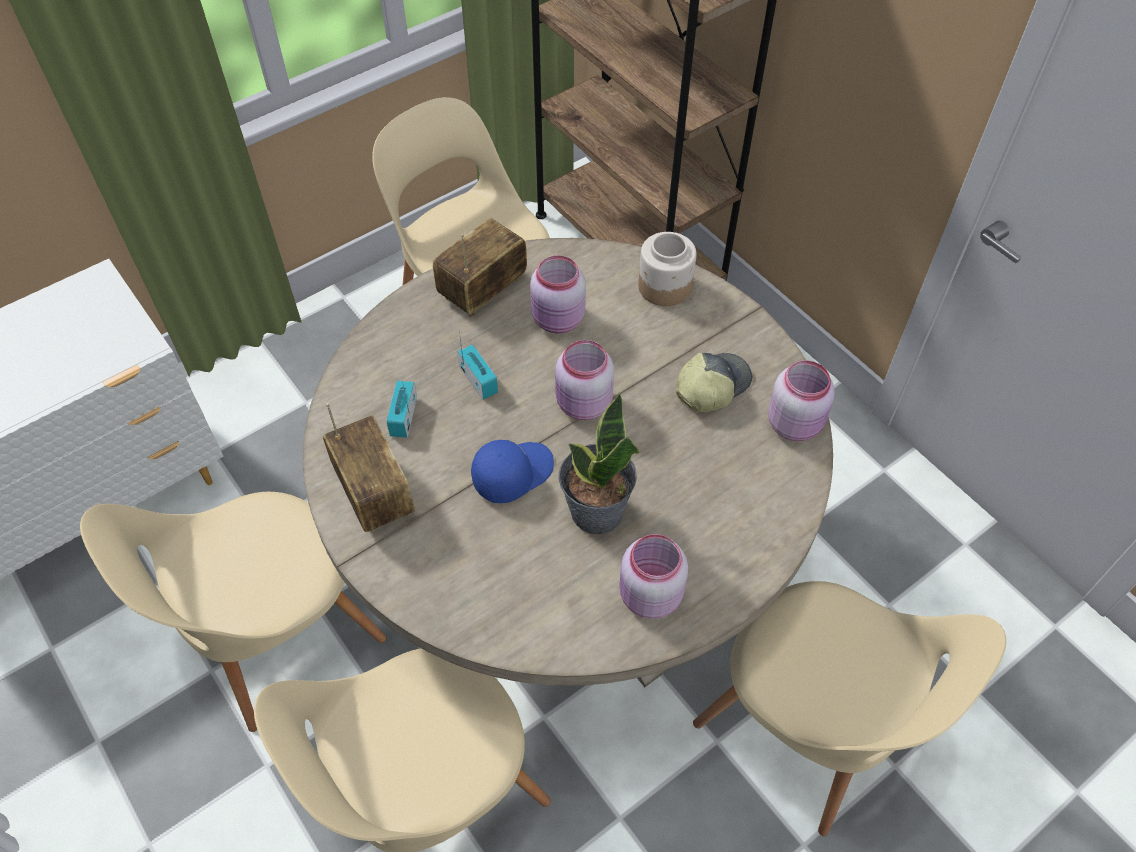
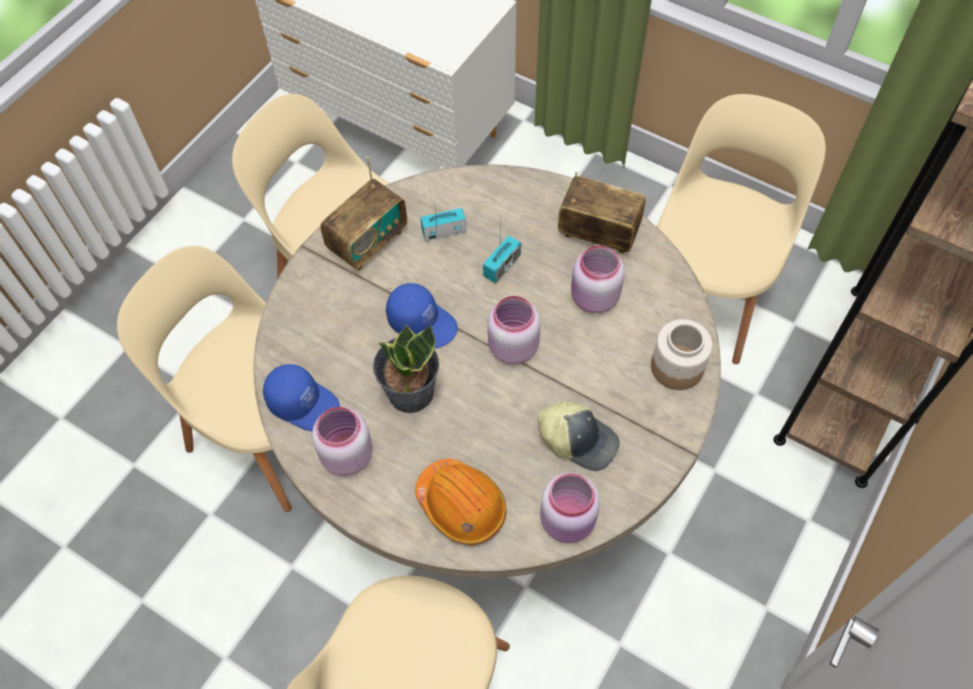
camera: 70 degrees right, 5 degrees up
(563, 622) = (304, 403): none -> blue cap
(748, 506) = (461, 505): none -> orange hard hat

